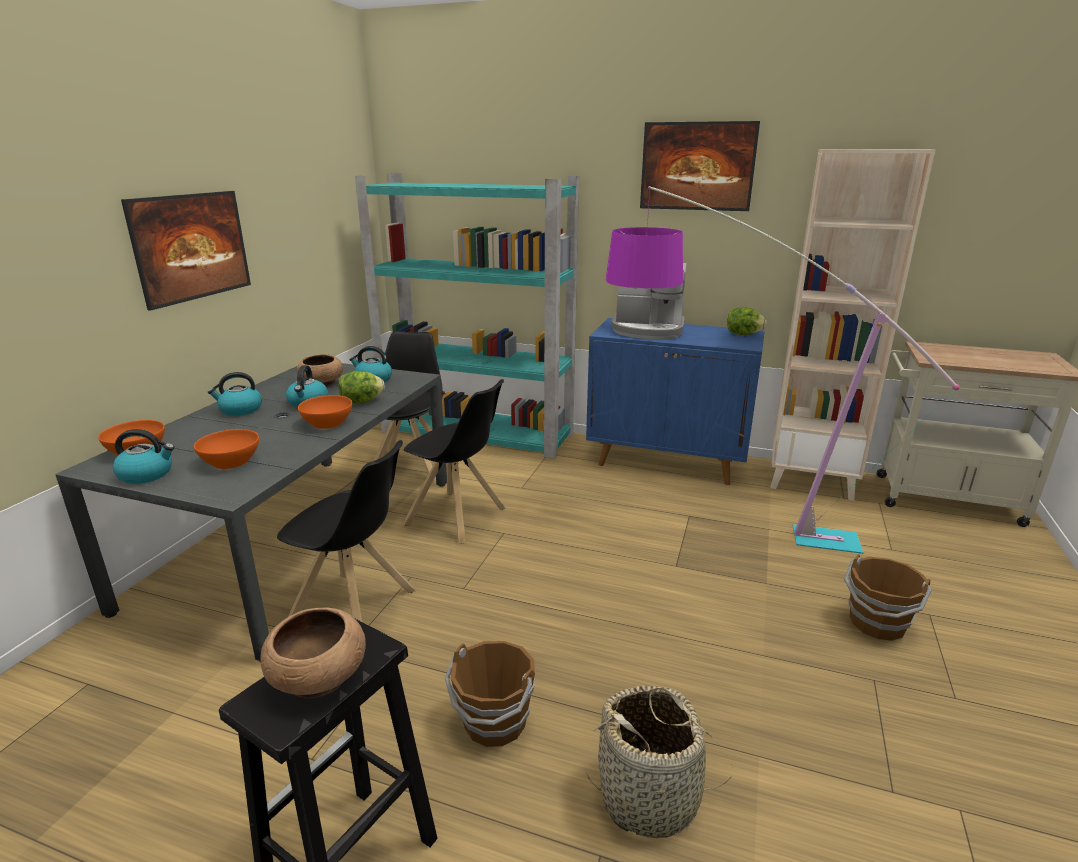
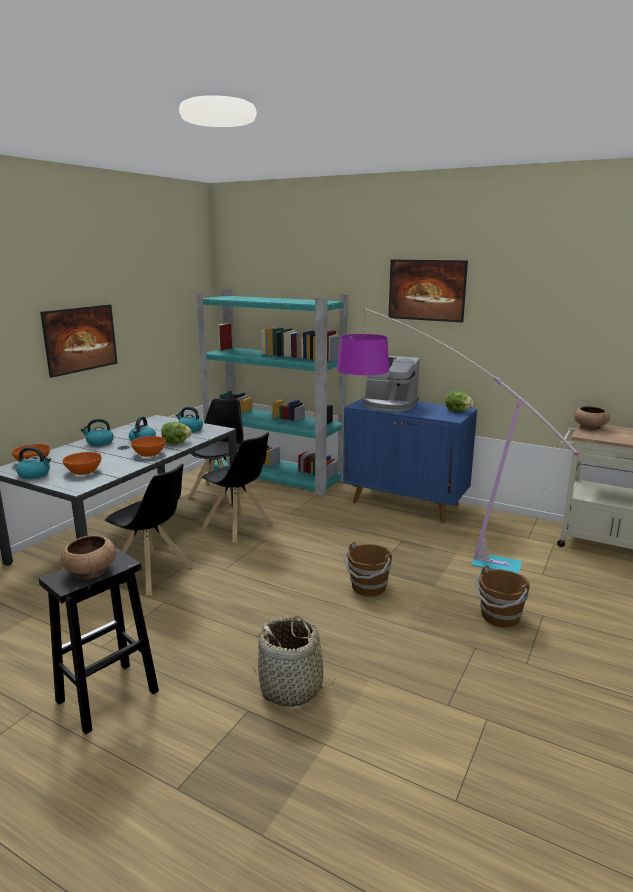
camera: 10 degrees right, 5 degrees down
(322, 384) = (156, 430): brown bowl -> brown bowl (590, 427)
(494, 723) = (214, 642): brown bucket -> brown bucket (368, 587)
(811, 480) = (510, 524): beige bookcase -> none

